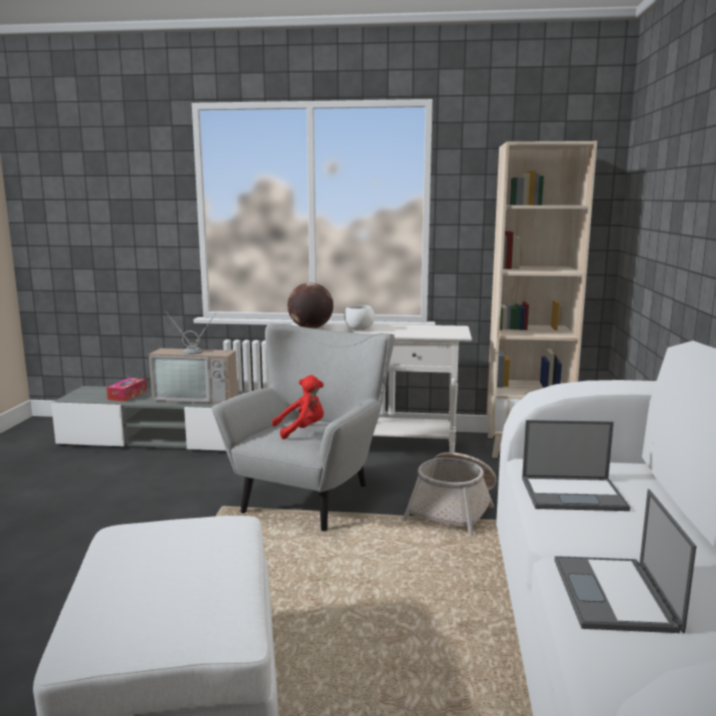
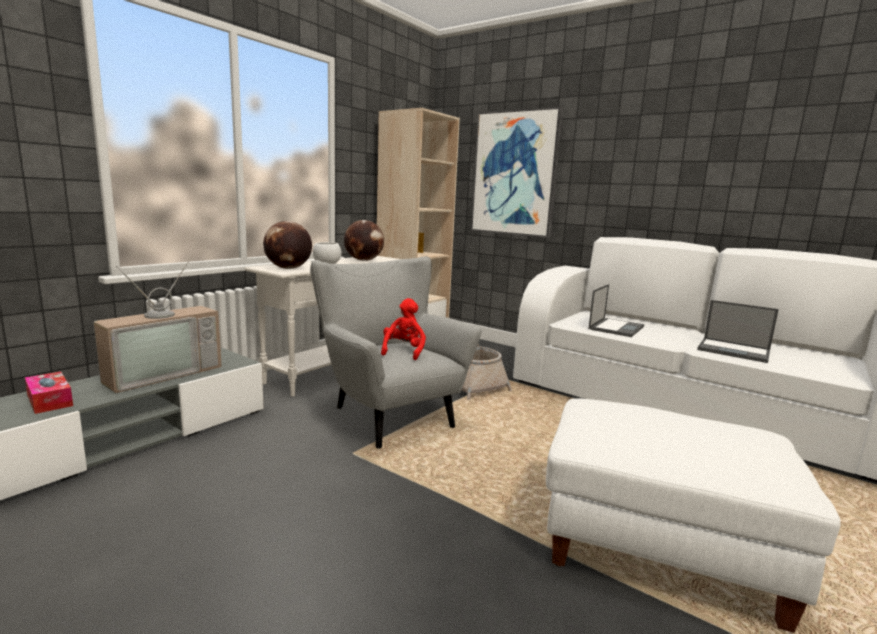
camera: 60 degrees left, 0 degrees up
(417, 330) = (364, 260): none -> globe
(667, 220) = (515, 174): none -> picture

